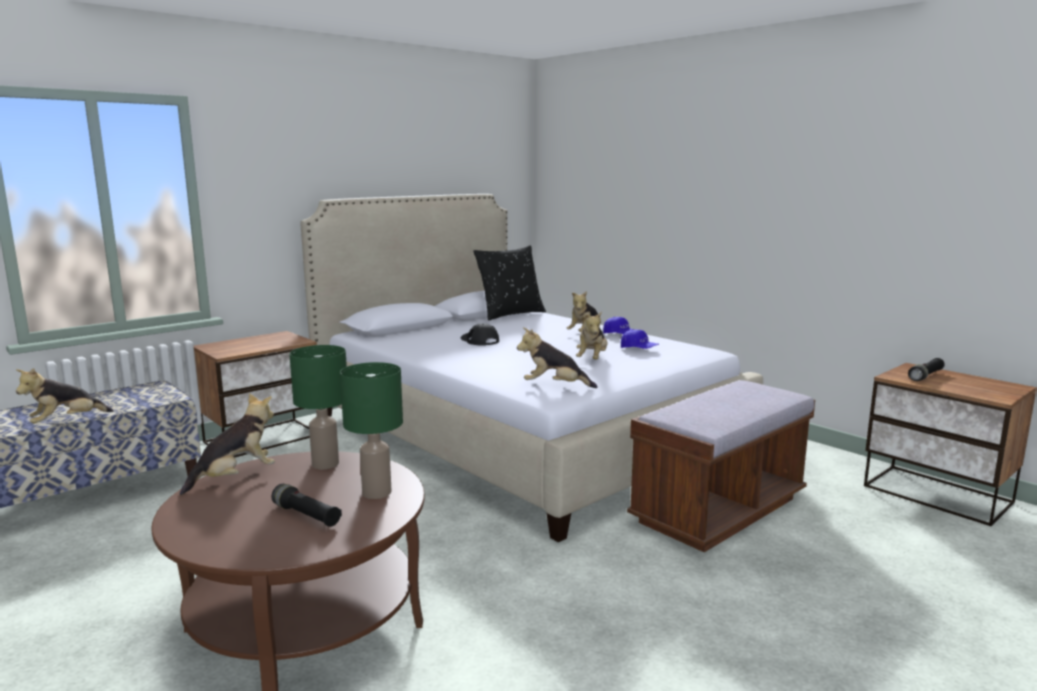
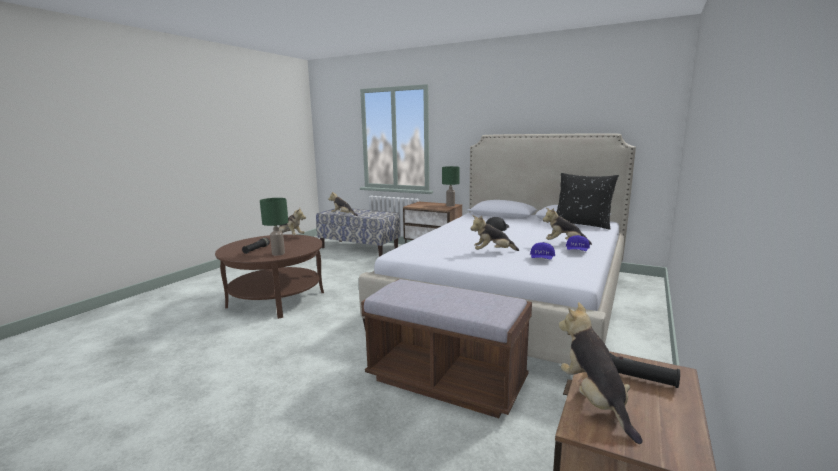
camera: 70 degrees right, 0 degrees up
(324, 464) = (306, 243): green table lamp -> green table lamp (450, 205)
(554, 386) = (418, 251): plush toy -> plush toy (594, 401)

